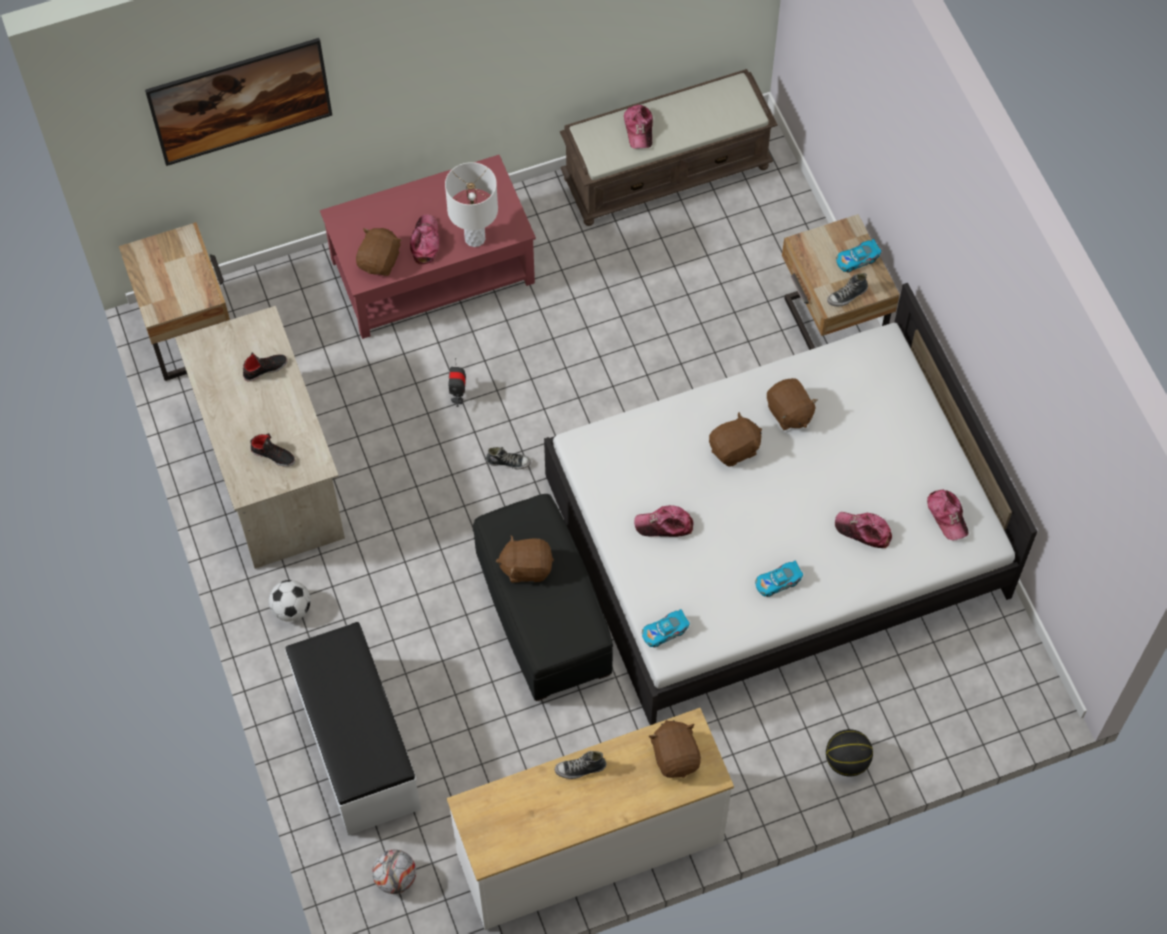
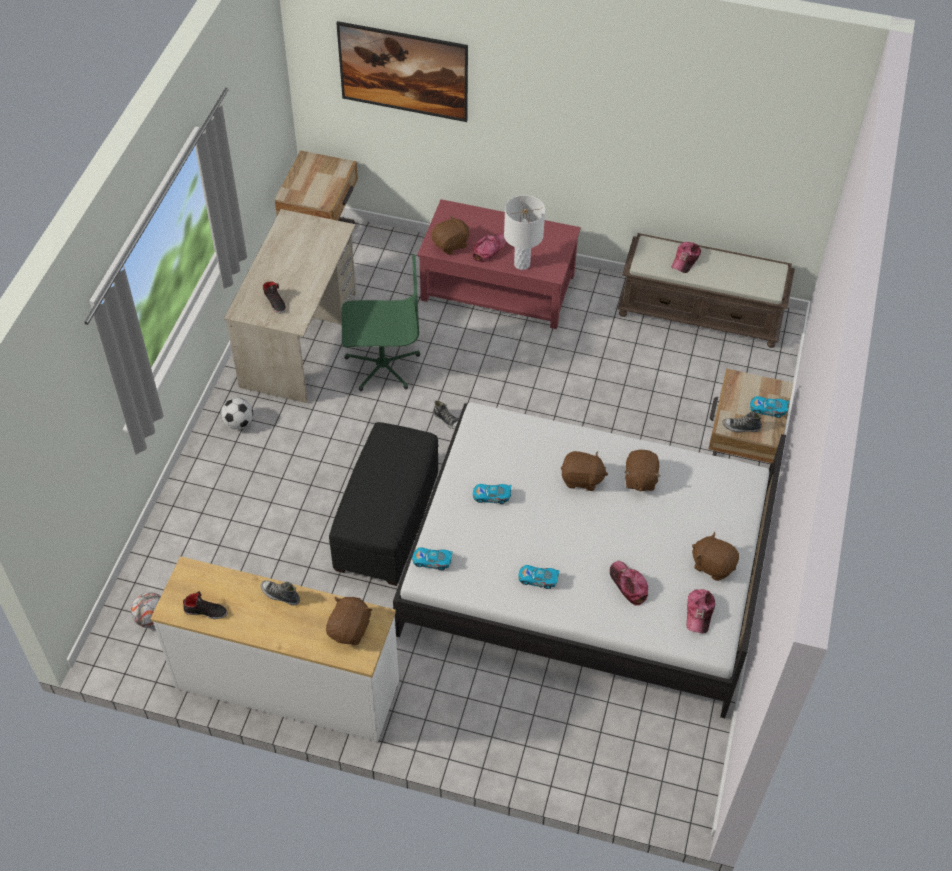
camera: 35 degrees right, 10 degrees down
(265, 368) = (316, 253): black shoe -> black shoe (206, 611)
(356, 746) = (202, 525): white bench -> none
(387, 442) = (382, 365): none -> green office chair
(458, 396) = (450, 365): toy robot -> none
(526, 567) = (381, 468): brown plush toy -> brown plush toy (713, 565)
(664, 525) = (491, 496): cap -> toy car
(846, 760) = (510, 747): basketball -> none

